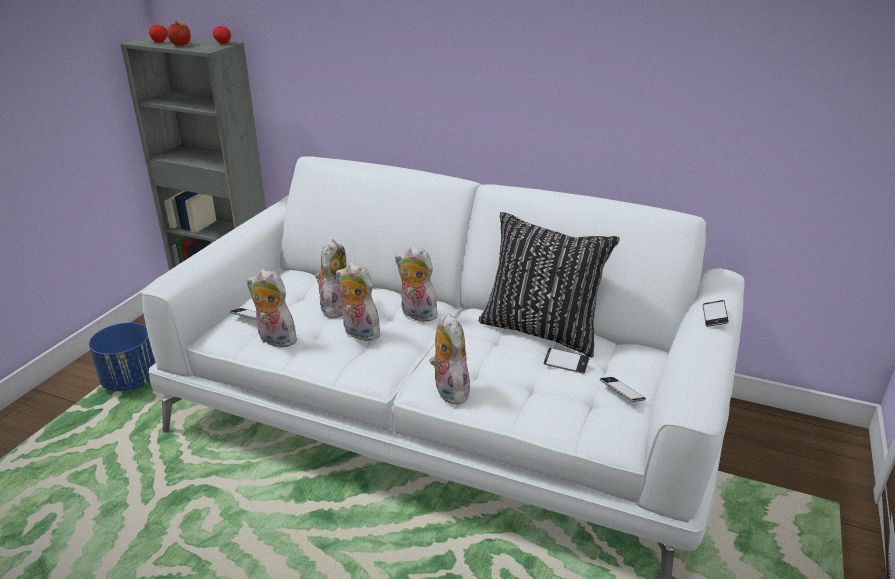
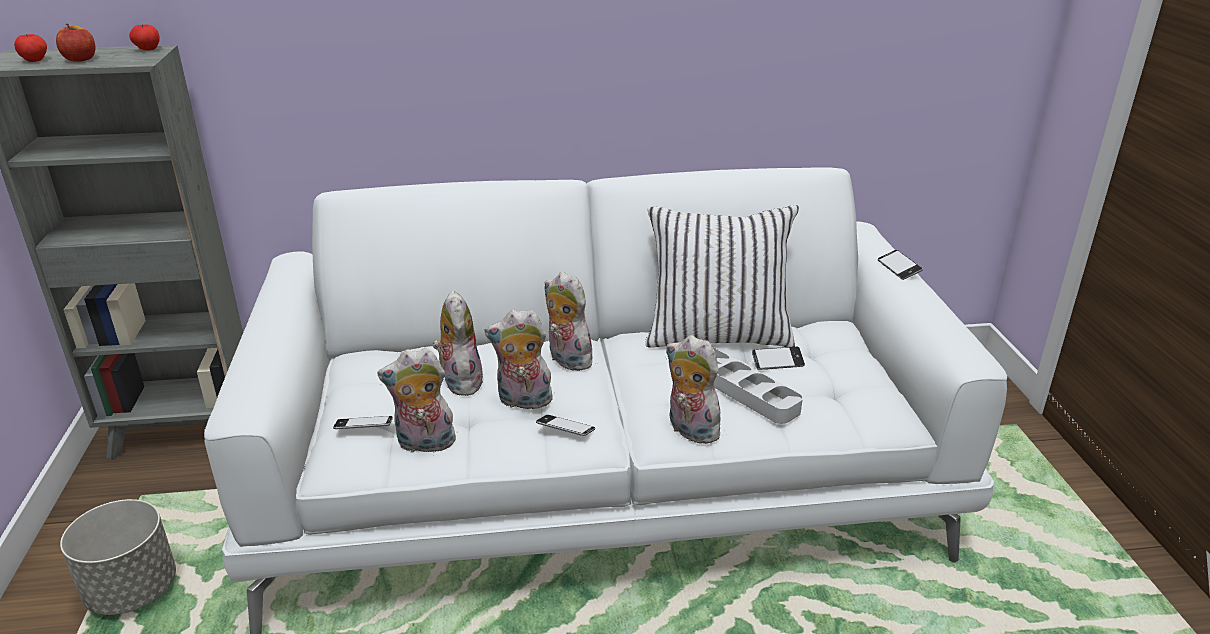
camera: 30 degrees left, 0 degrees up
(131, 380) = (133, 590): blue planter -> grey planter
(416, 315) = (566, 360): plush toy -> plush toy turned 45 degrees clockwise
(515, 375) = (742, 390): none -> grey tray
(541, 330) = (717, 335): black pillow -> white pillow
(622, 392) = (857, 373): phone -> phone (565, 429)

